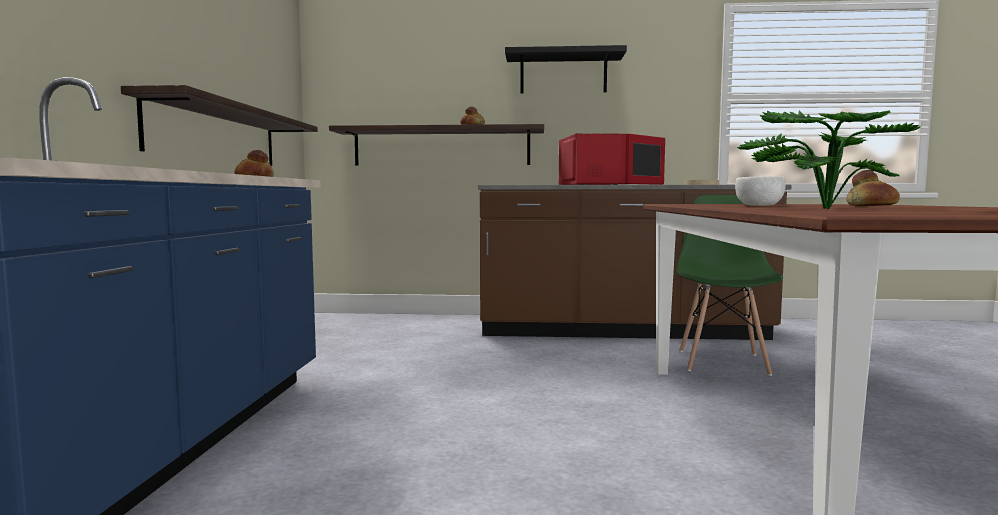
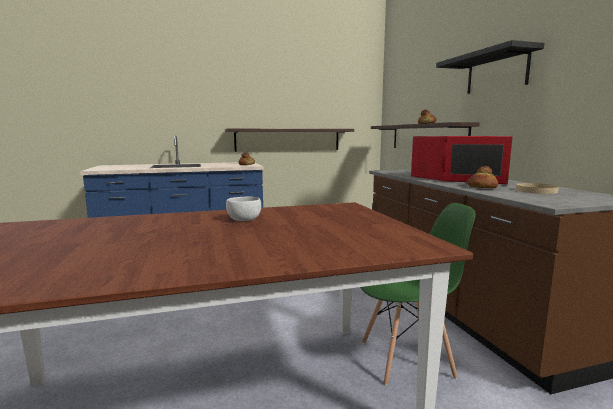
camera: 70 degrees right, 5 degrees up
(817, 209) = (118, 225): potted plant -> none
(871, 206) = (238, 240): bread -> bread (482, 187)

